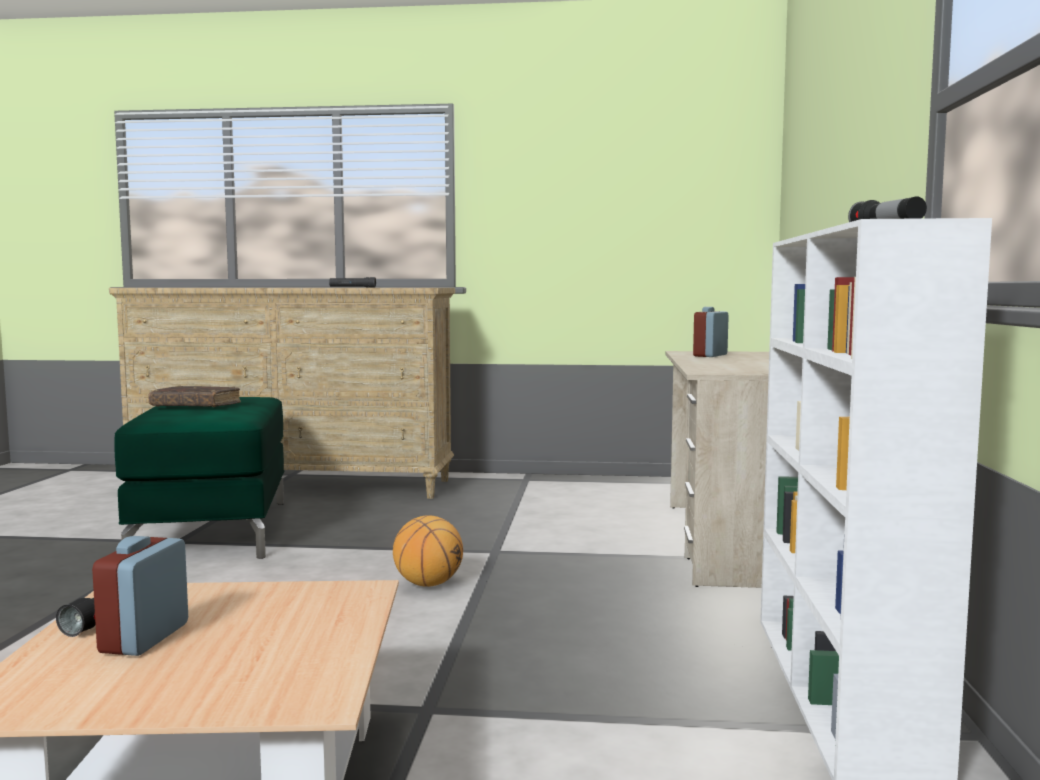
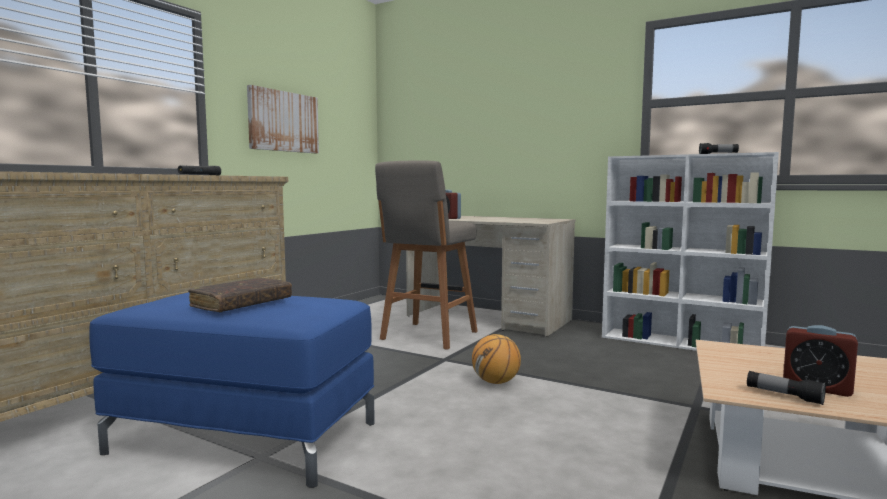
camera: 65 degrees left, 0 degrees up
(212, 530) = (242, 438): green ottoman -> blue ottoman
(570, 213) = (283, 121): none -> picture
(587, 530) = (427, 336): none -> grey stool

